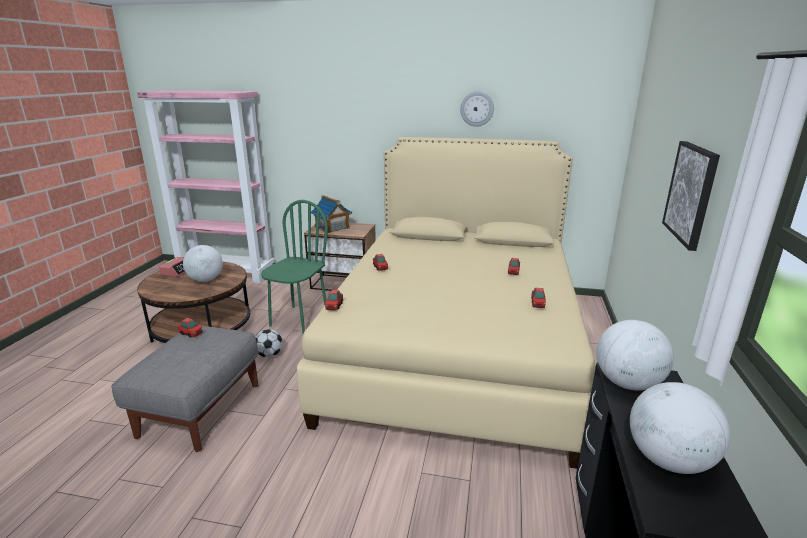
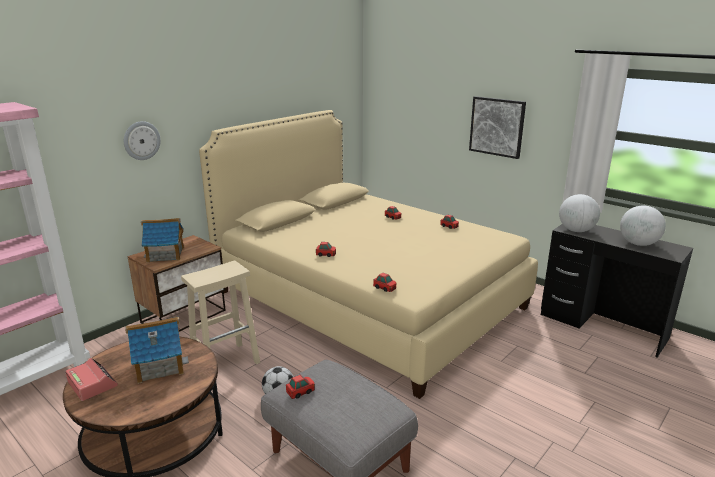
camera: 60 degrees left, 0 degrees up
(206, 280) = (159, 366): globe -> toy house
(299, 319) = (226, 362): green chair -> beige stool
(477, 109) = (268, 90): wall clock -> wall clock (141, 140)

